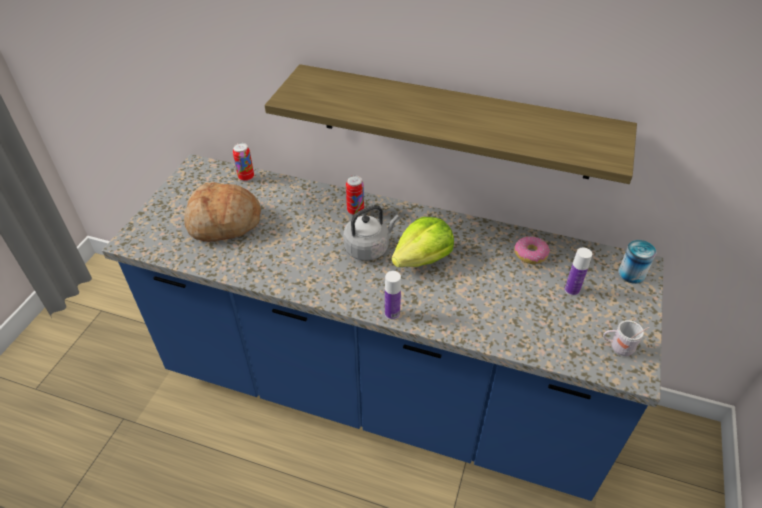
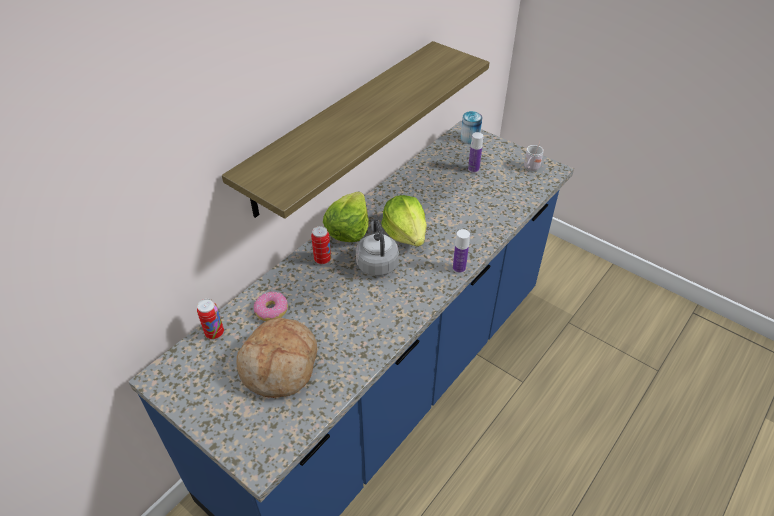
camera: 70 degrees left, 0 degrees up
(405, 215) = (348, 229): none -> lettuce
(530, 254) = (430, 176): donut -> donut (271, 310)

